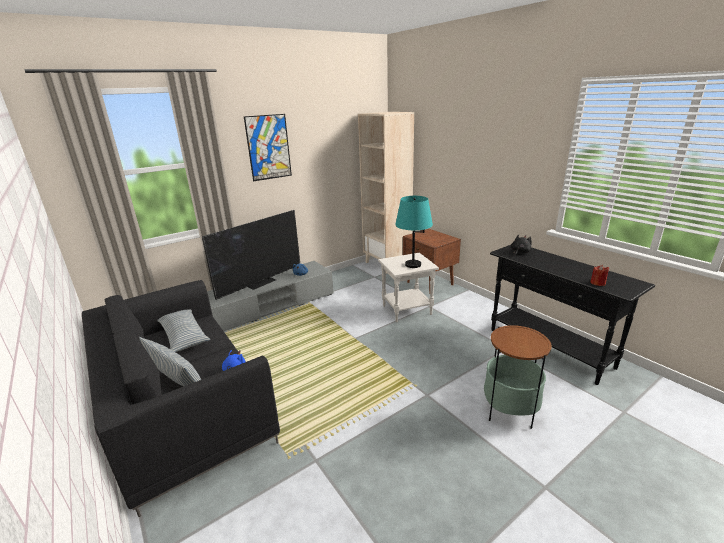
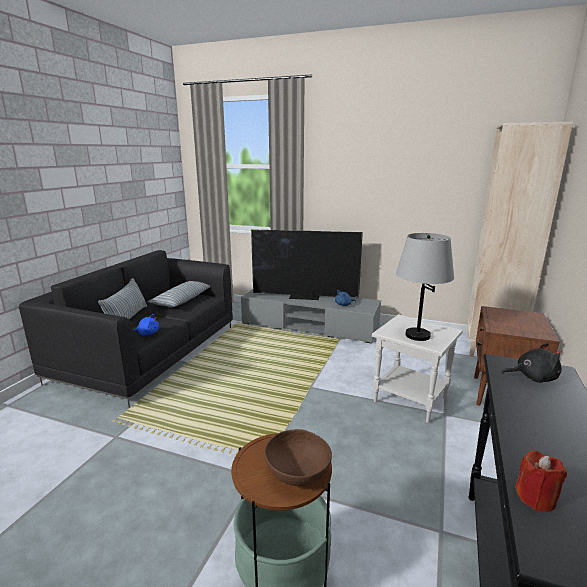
camera: 55 degrees right, 5 degrees down
(268, 147) = (359, 159): picture -> none
(412, 265) = (417, 335): turquoise table lamp -> grey table lamp
(529, 337) = (297, 472): none -> brown bowl

